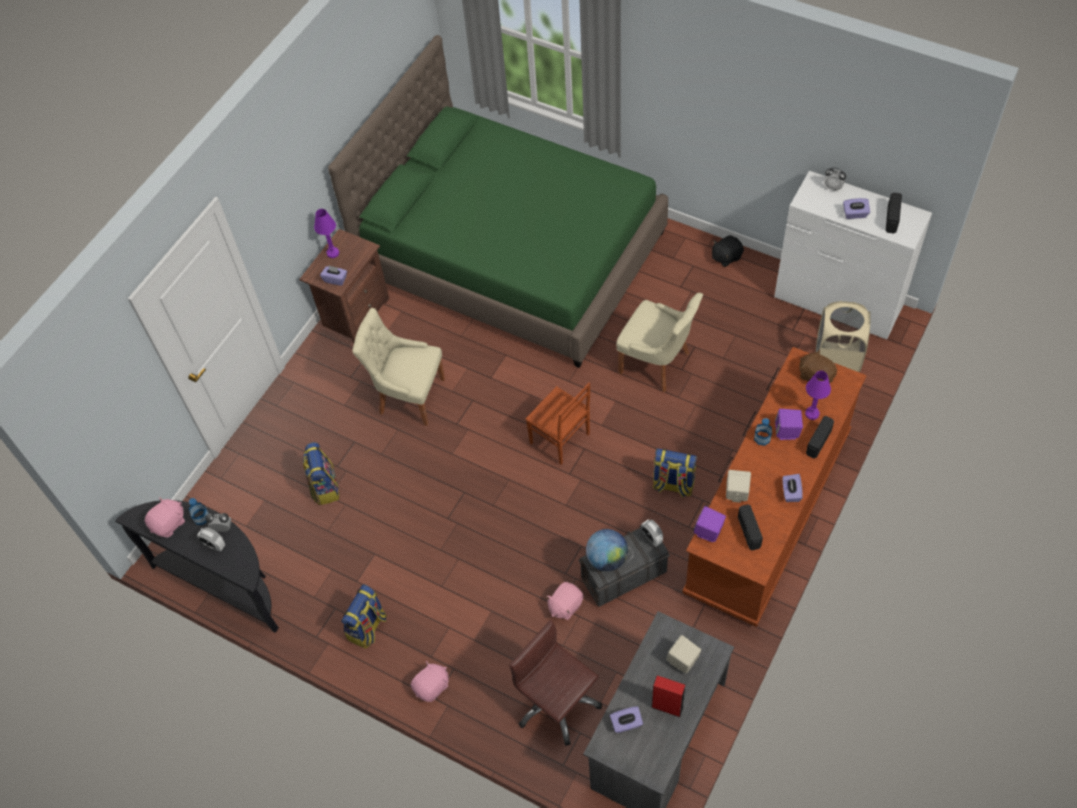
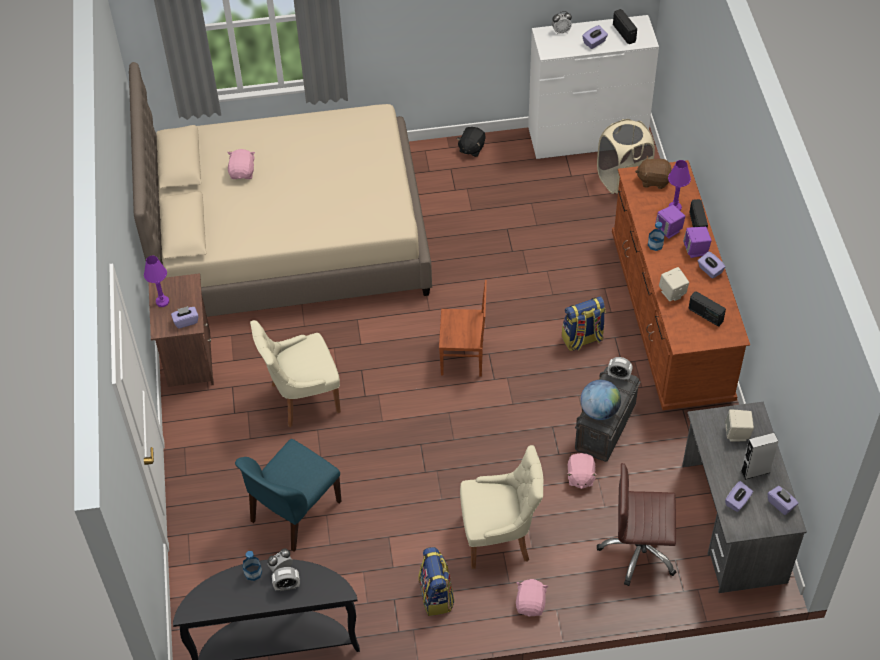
camera: 40 degrees left, 5 degrees down
(169, 523) = (228, 595): pink plush toy -> pink plush toy (242, 172)
(324, 487) = (294, 512): backpack -> blue chair
(512, 254) = (289, 238): green bed -> beige bed
(657, 363) = (489, 257): beige chair -> beige chair (499, 537)
(663, 753) = (781, 504): none -> purple tissue box
(667, 707) = (755, 471): red speaker -> grey speaker
(708, 532) = (677, 332): purple speaker -> purple speaker (695, 250)

